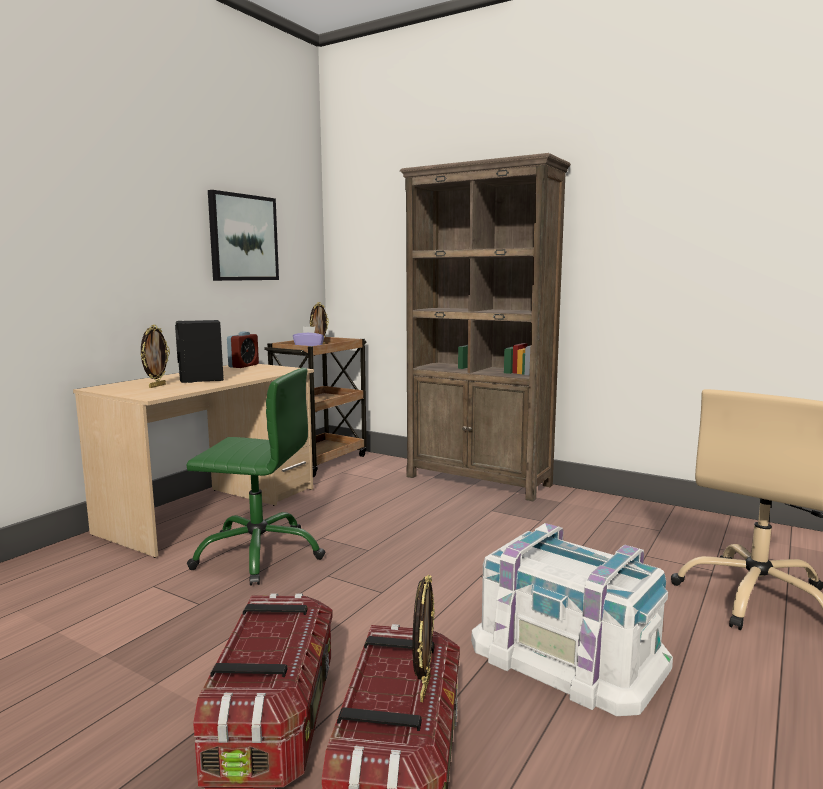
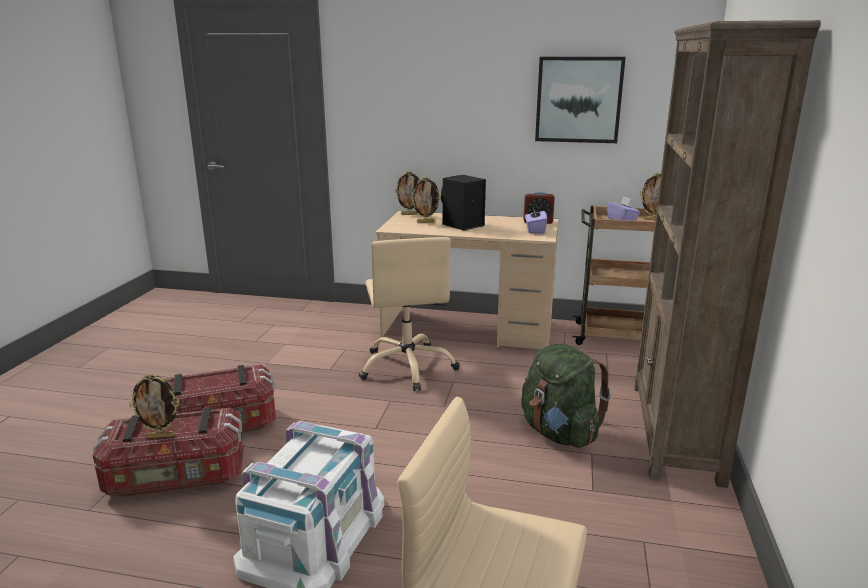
camera: 70 degrees right, 10 degrees up
(105, 387) = (409, 214): none -> picture frame
(259, 554) = (408, 367): green office chair -> beige office chair
(269, 368) = (535, 230): none -> purple tissue box
(455, 514) = (559, 433): none -> green backpack

